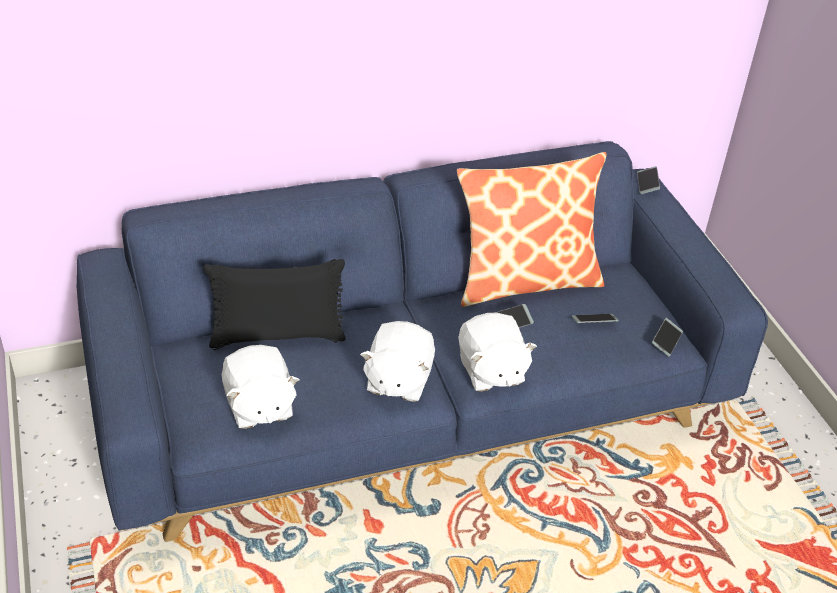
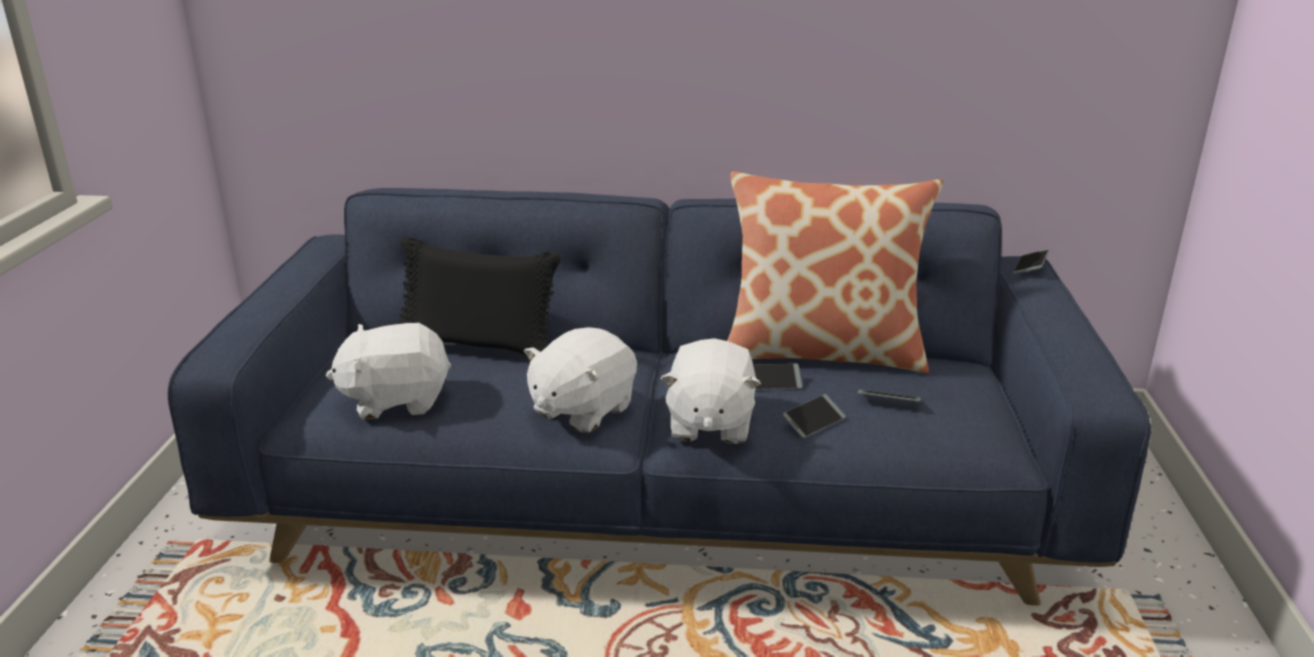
camera: 25 degrees right, 15 degrees down
(259, 406) = (396, 400): white plush toy -> white plush toy turned 75 degrees clockwise
(666, 340) = (987, 439): phone -> phone (813, 422)

